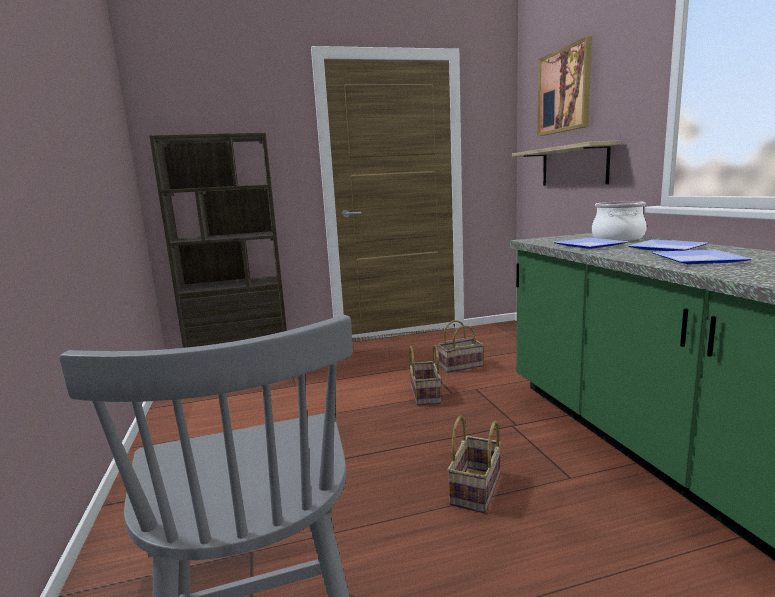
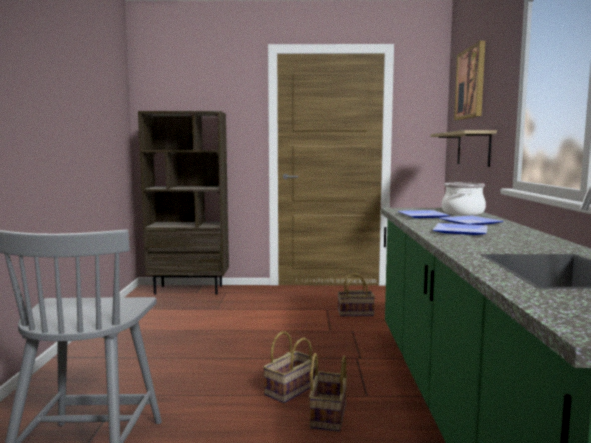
camera: 15 degrees right, 5 degrees down
(424, 394) = (307, 328): basket -> basket (327, 414)

